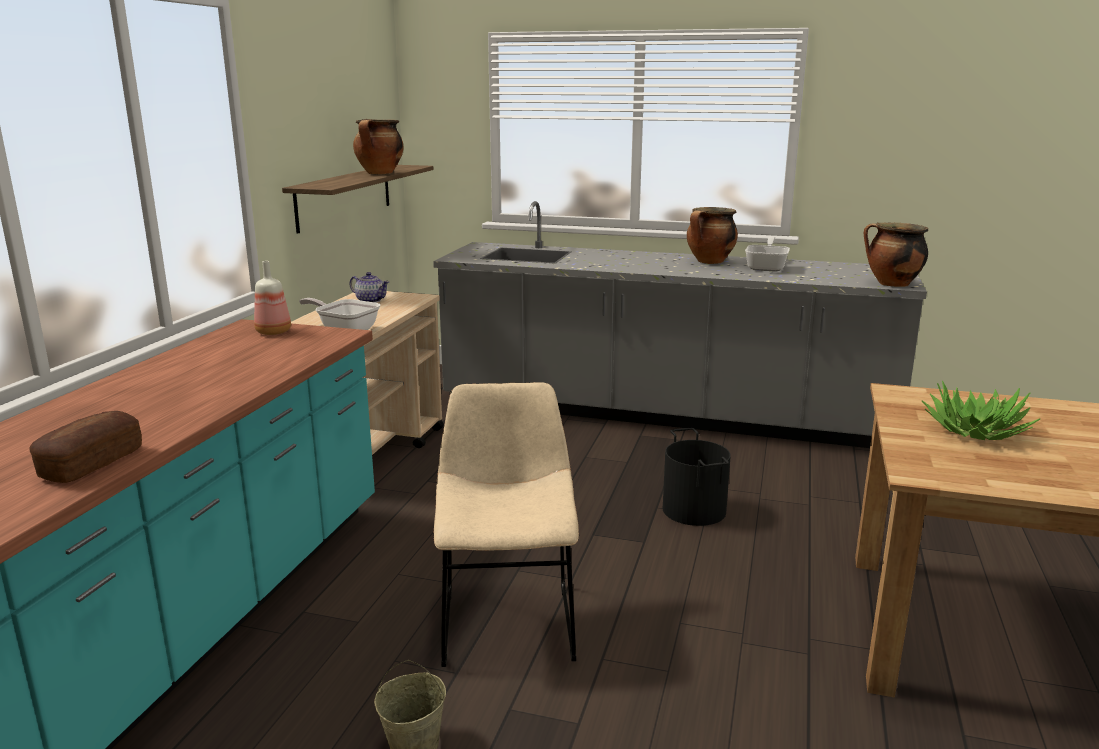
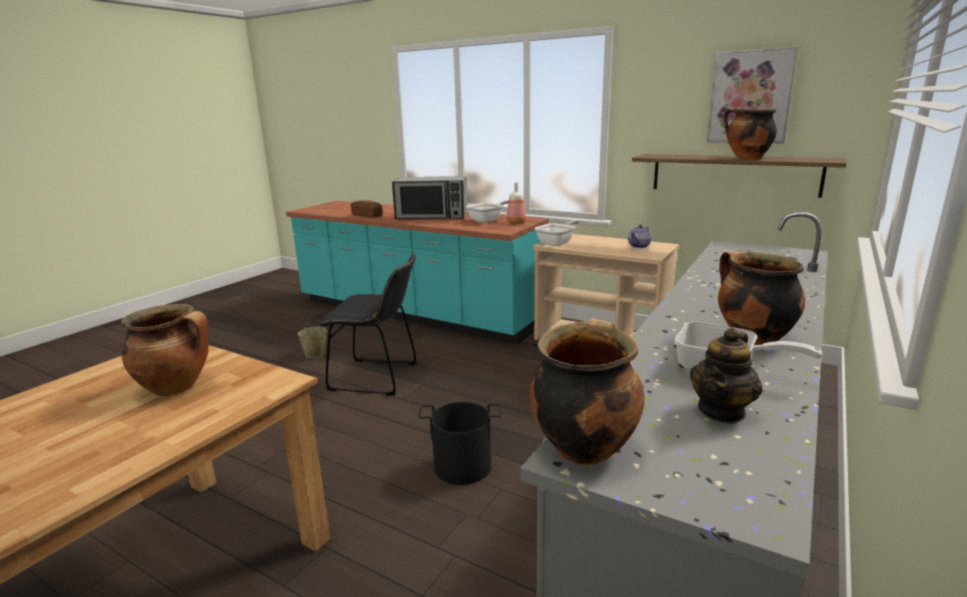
camera: 105 degrees right, 0 degrees up
(164, 393) = (432, 216): none -> microwave
(244, 348) = (488, 220): none -> frying pan
(341, 106) = (750, 97): none -> picture
(507, 619) = (378, 377): beige chair -> black chair
(819, 269) = (722, 411): none -> teapot
(975, 430) = (177, 387): potted plant -> cooking pot

